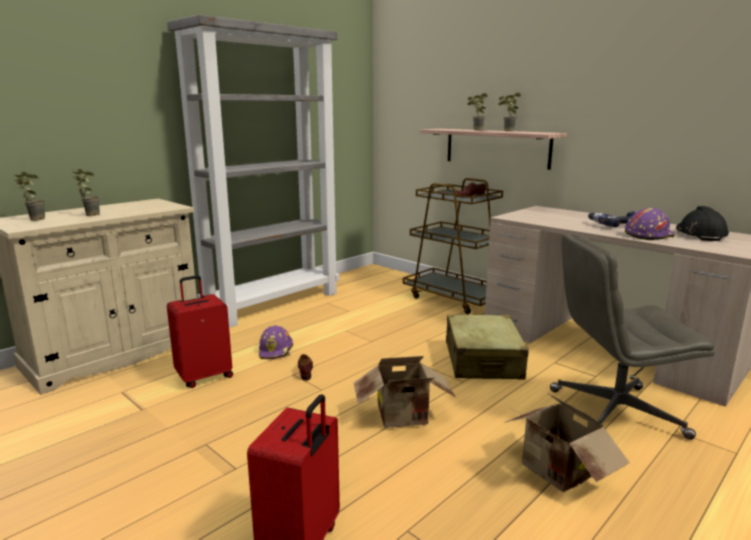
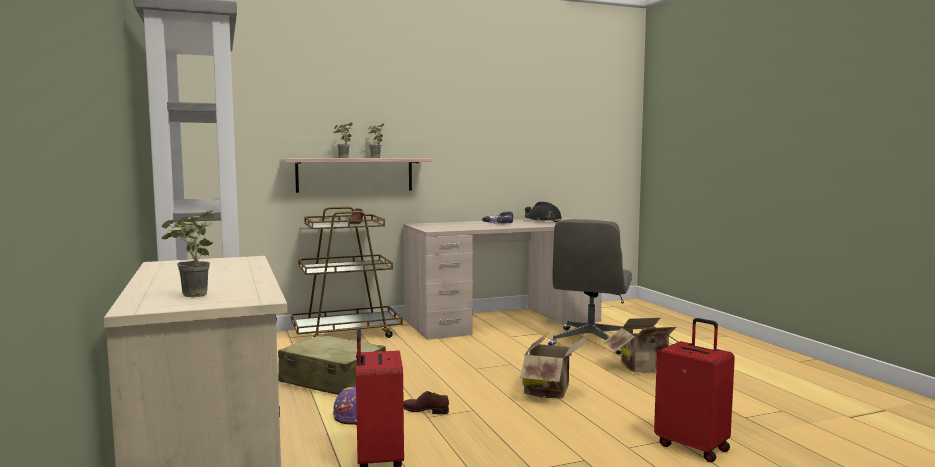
camera: 65 degrees left, 10 degrees down
(88, 215) = (218, 280): potted plant -> none
(483, 360) = (483, 352): beige suitcase -> beige suitcase (332, 380)
(647, 235) = (532, 224): purple hard hat -> none

